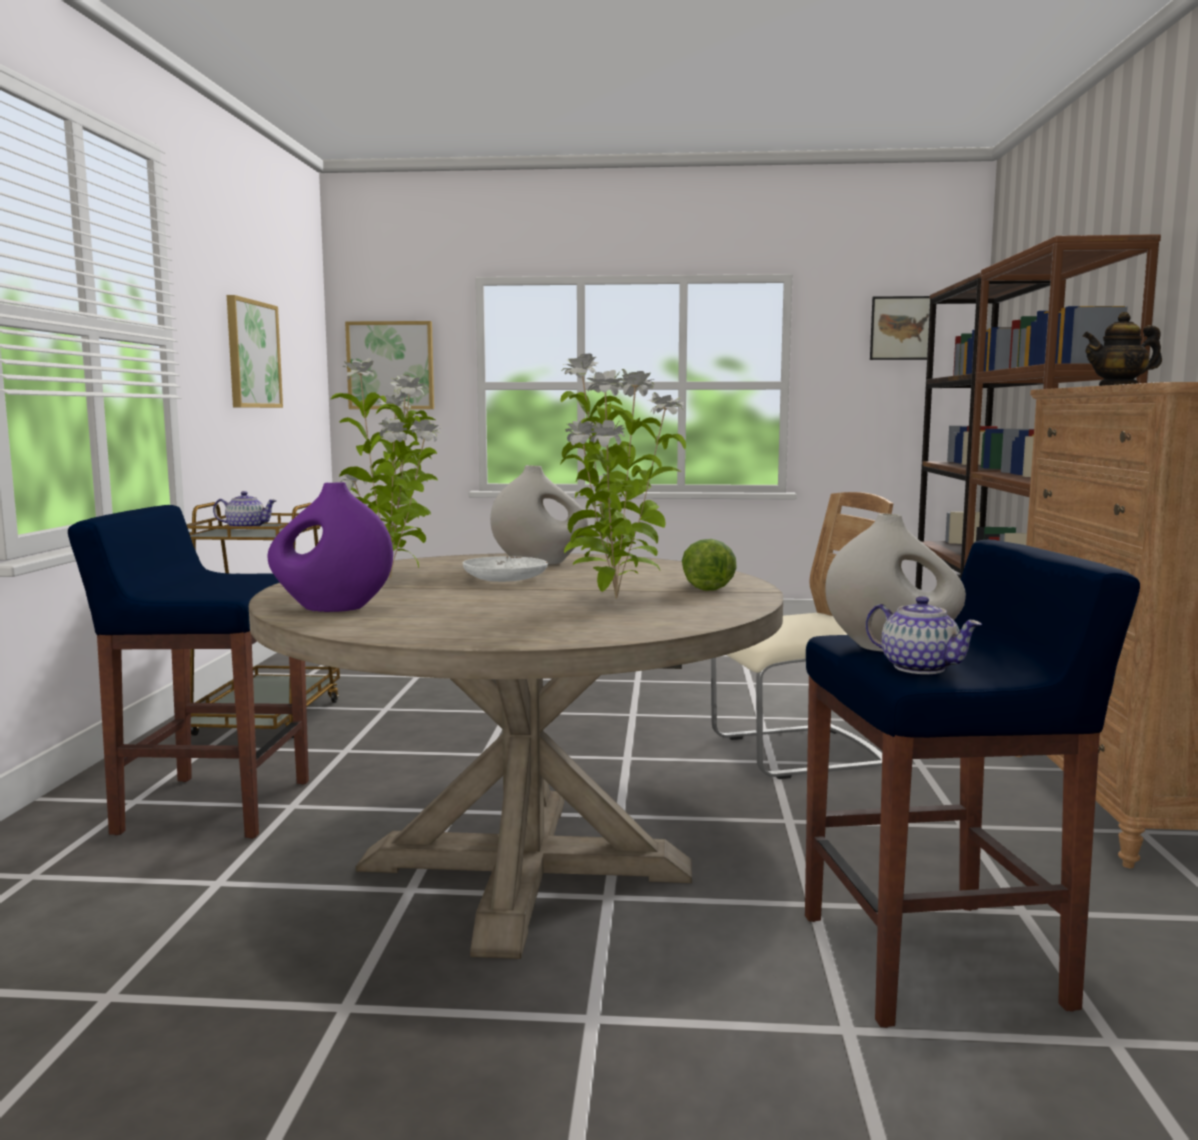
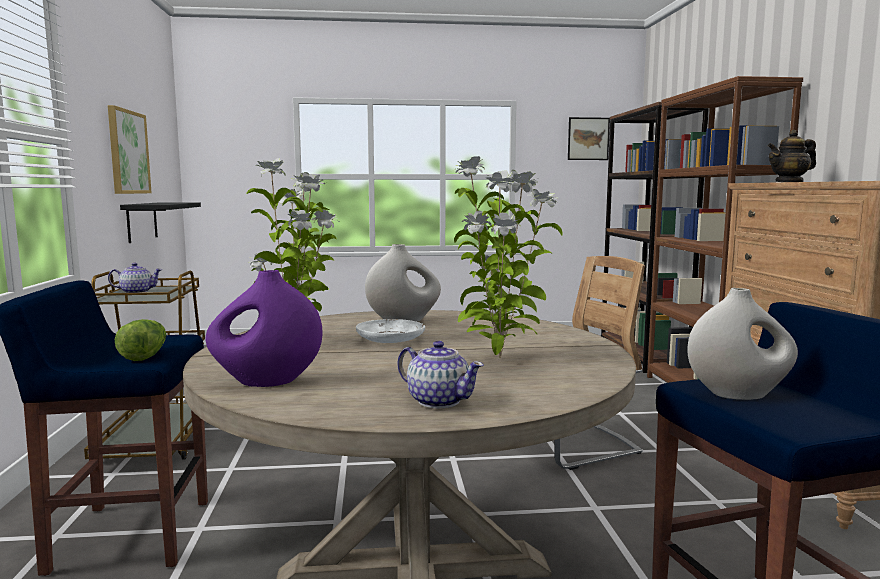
camera: 10 degrees left, 0 degrees up
(269, 444) = (142, 221): none -> black shelf
(390, 365) = (229, 161): picture -> none
(706, 586) = (556, 340): lettuce -> lettuce (144, 355)
(918, 667) = (783, 416): teapot -> teapot (438, 401)

